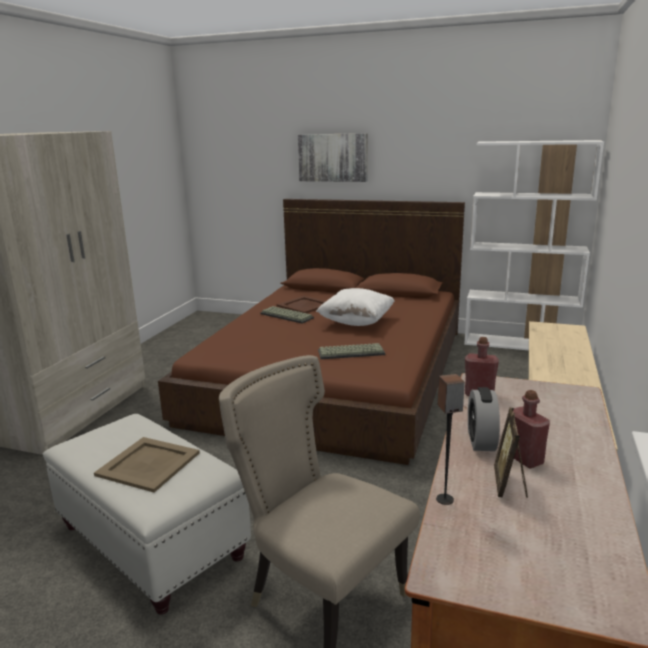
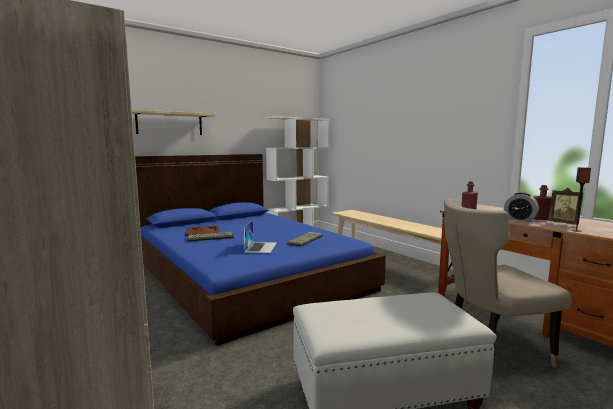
camera: 55 degrees left, 10 degrees down
(149, 464) = (400, 312): beige tray -> none
(282, 344) = (261, 247): none -> laptop
(333, 157) = (170, 123): picture -> beige shelf
(335, 372) = (246, 274): brown bed -> blue bed
(356, 322) = (262, 230): white pillow -> none

